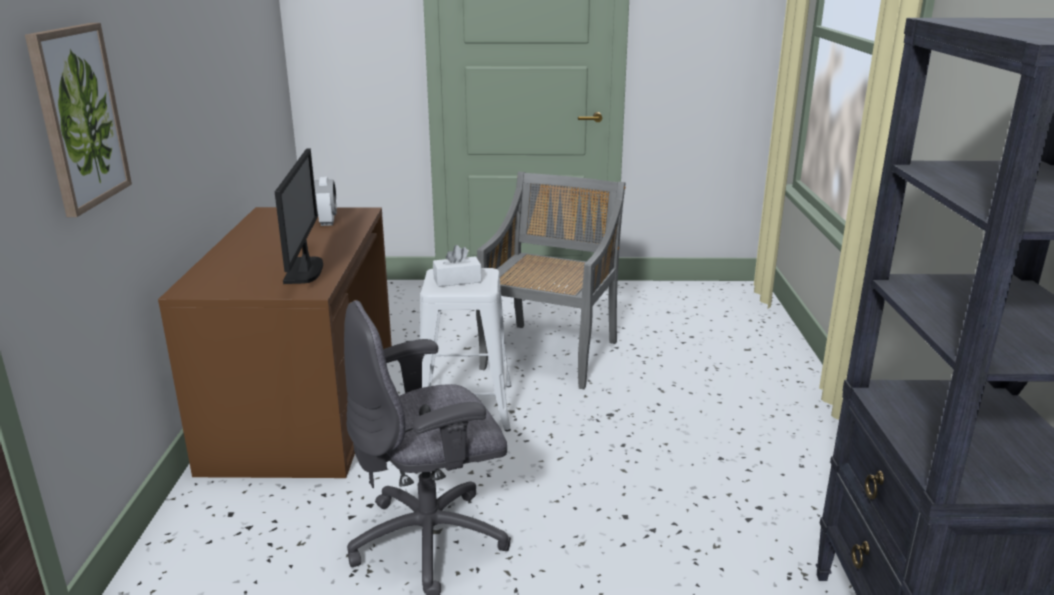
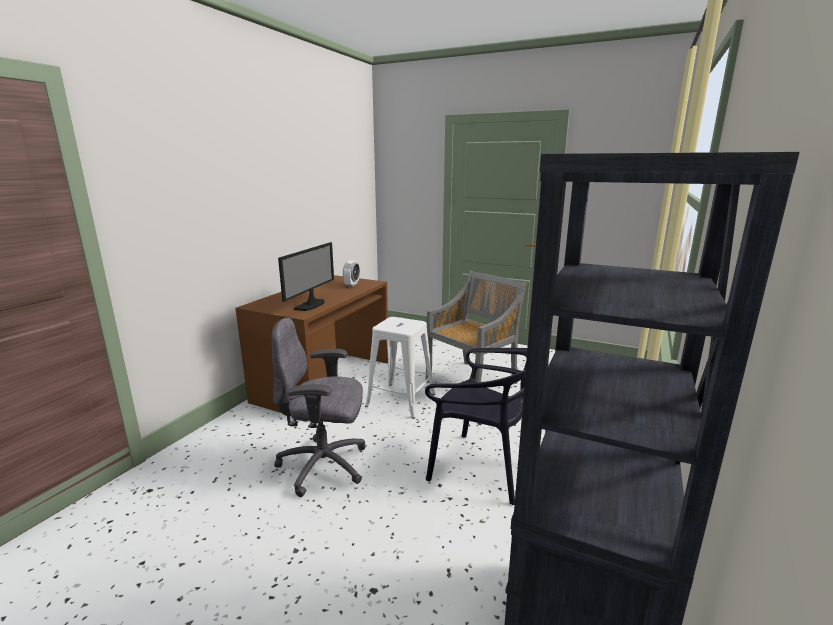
camera: 25 degrees right, 5 degrees down
(78, 117) = (194, 212): picture -> none
(457, 280) = (397, 324): white tissue box -> none
(662, 477) = (481, 468): none -> black chair

